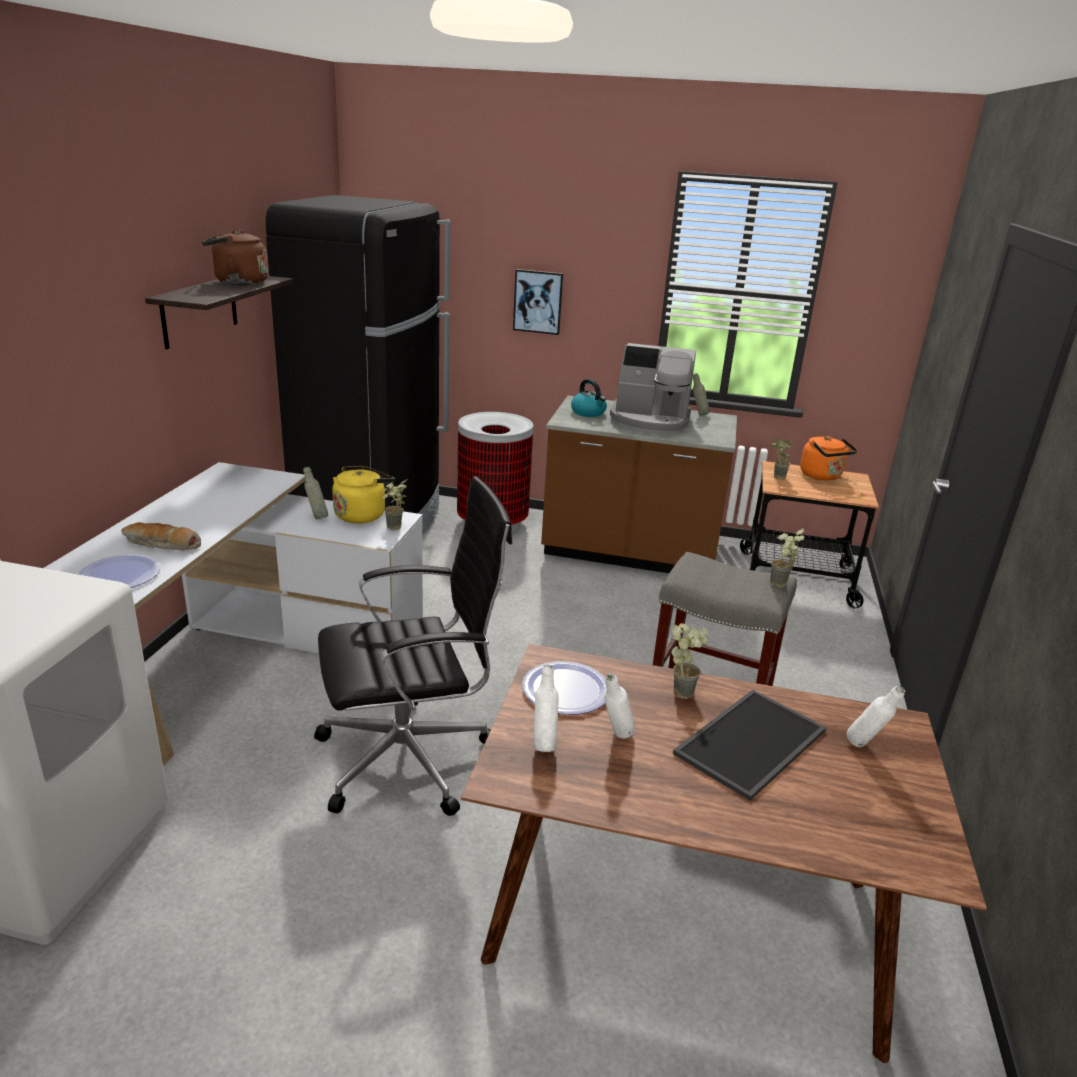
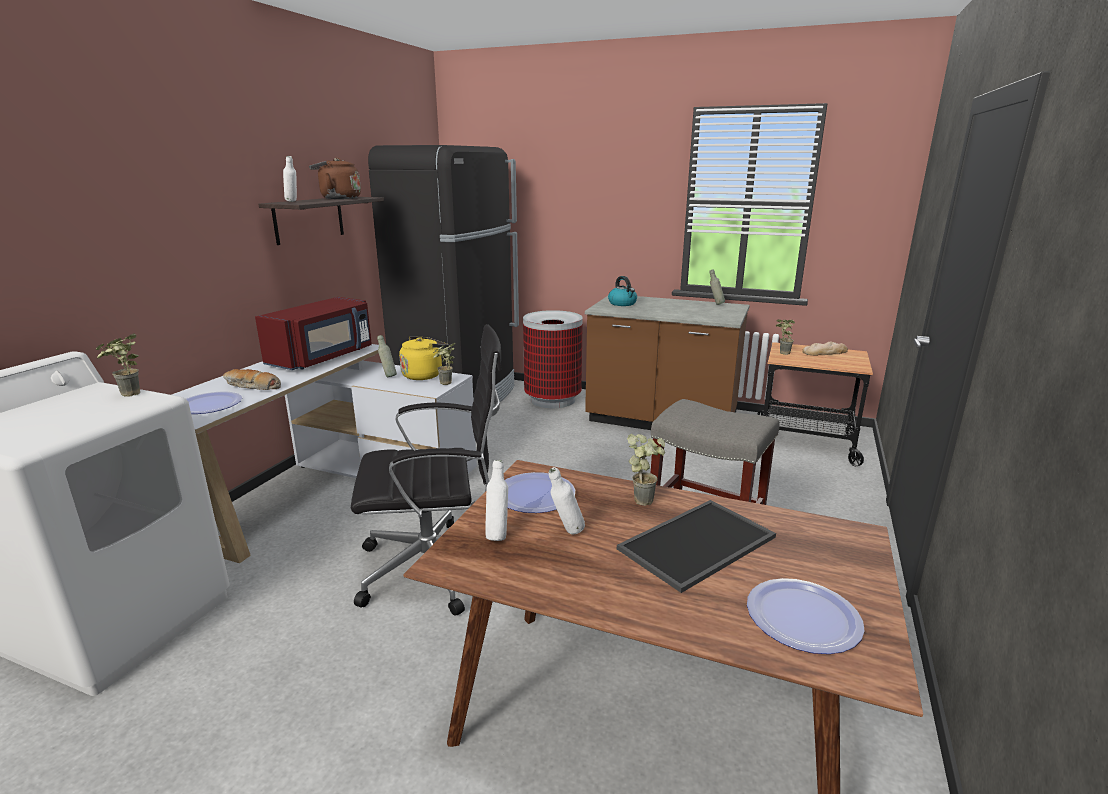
camera: 10 degrees right, 5 degrees down
(233, 496) = (323, 358): none -> red microwave
(538, 301) = (586, 221): picture -> none
(650, 421) = (672, 308): coffee machine -> none
(780, 586) = (760, 423): potted plant -> potted plant (128, 395)
(822, 476) = (824, 352): orange kettle -> bread
(865, 747) = (814, 553): white bottle -> white bottle (292, 201)
(868, 819) = (802, 617): none -> plate

